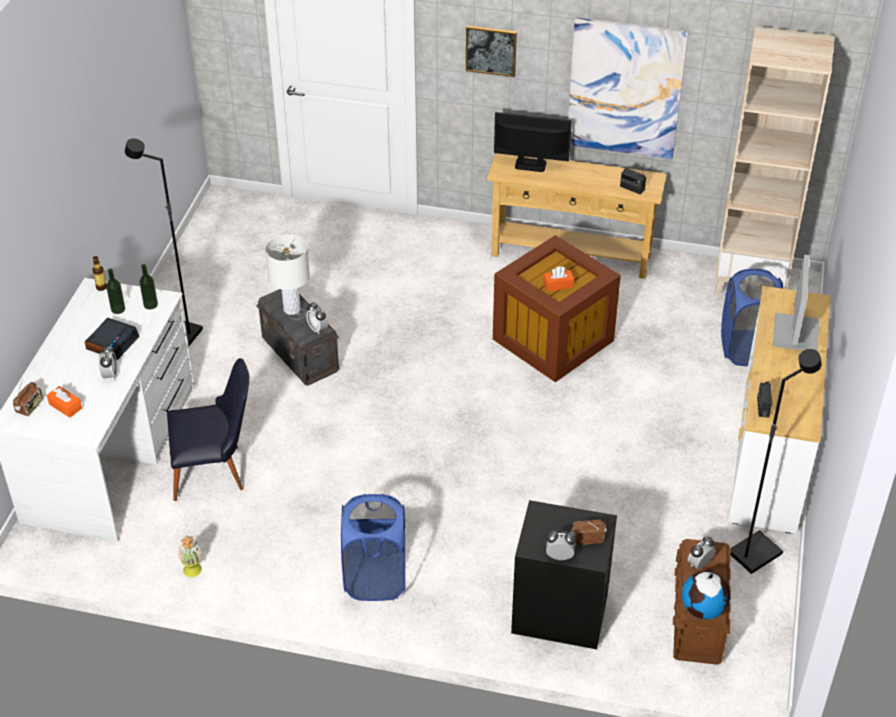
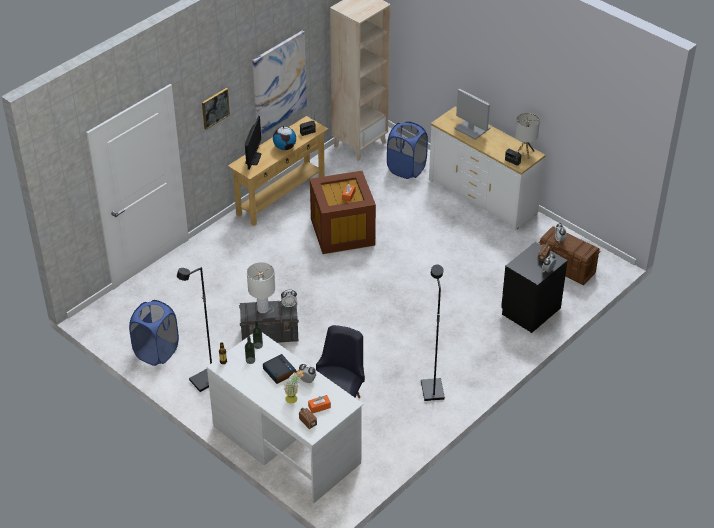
camera: 60 degrees left, 0 degrees up
(193, 573) = (408, 438): potted plant -> potted plant (294, 399)
(375, 579) = (463, 368): blue laundry basket -> blue laundry basket (157, 352)
(530, 165) = (253, 158): monitor -> monitor turned 150 degrees clockwise
(703, 609) = (586, 250): globe -> globe (285, 147)
(754, 553) = (539, 231): black floor lamp -> black floor lamp (431, 390)
(798, 413) = (524, 153): none -> table lamp

